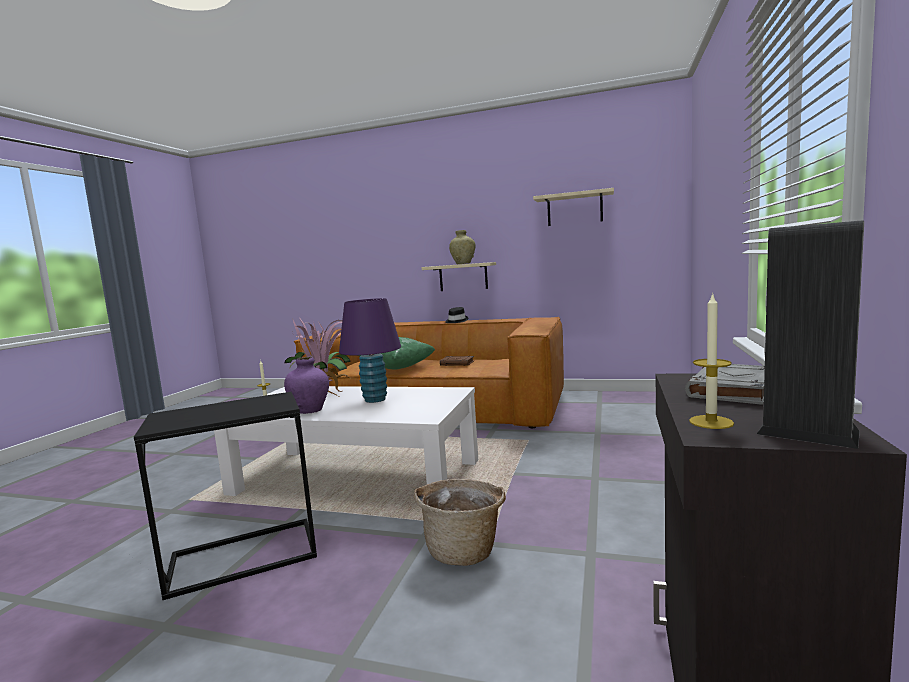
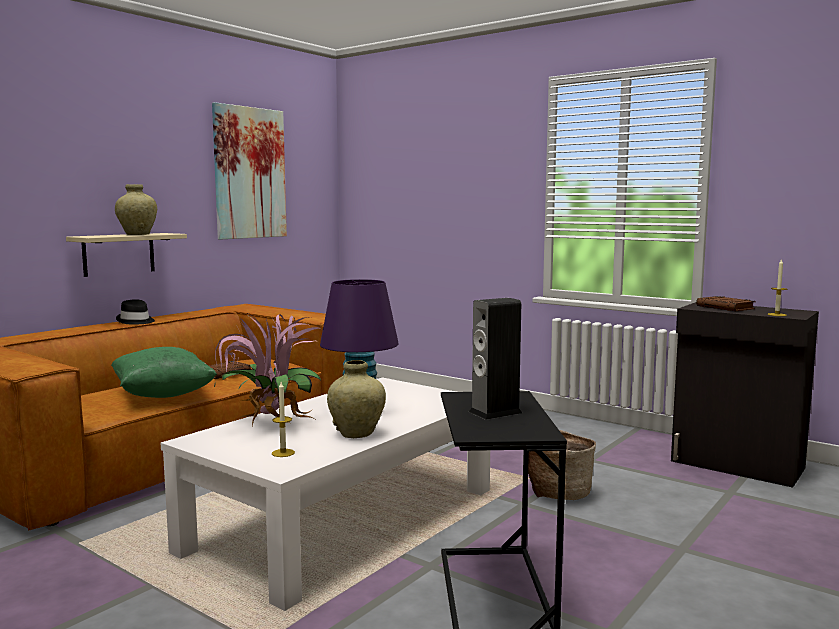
camera: 70 degrees left, 0 degrees up
(310, 411) = (357, 434): purple vase -> beige vase
(574, 209) = (249, 173): beige shelf -> picture
(732, 390) = (725, 308): grey book -> brown book
(807, 432) = (794, 312): speaker -> speaker (495, 412)

